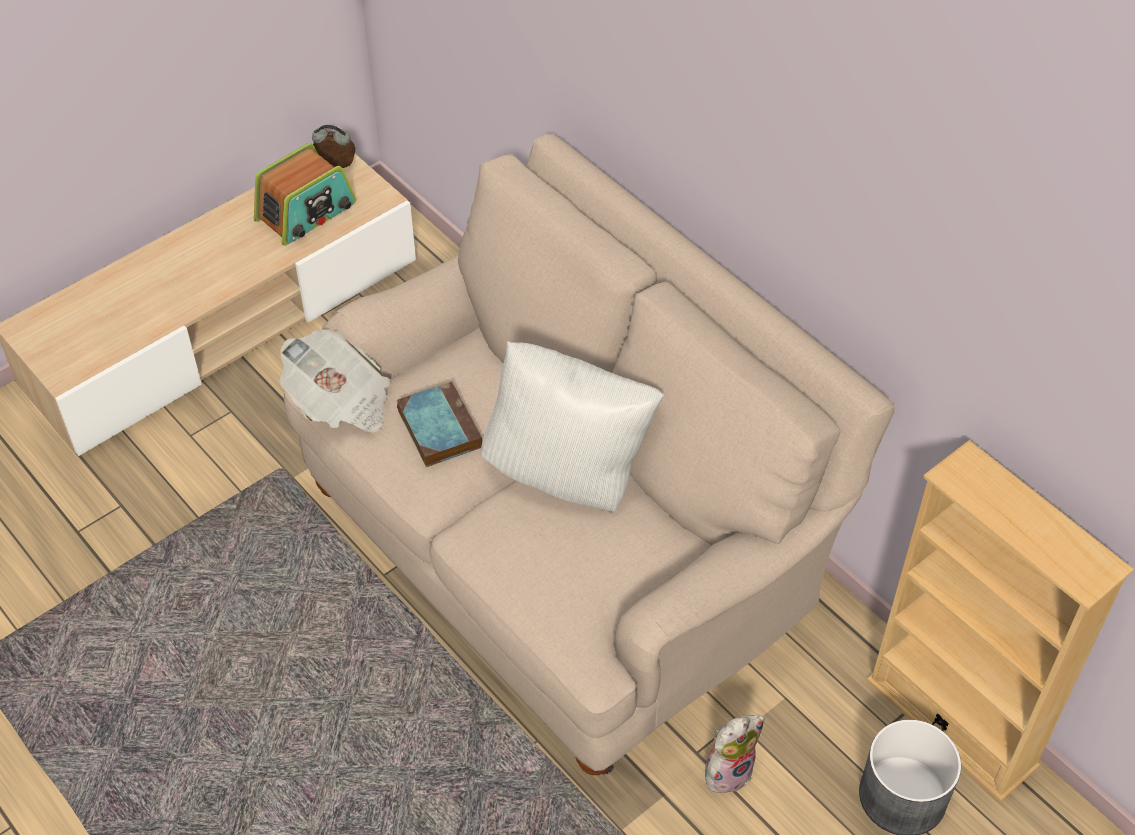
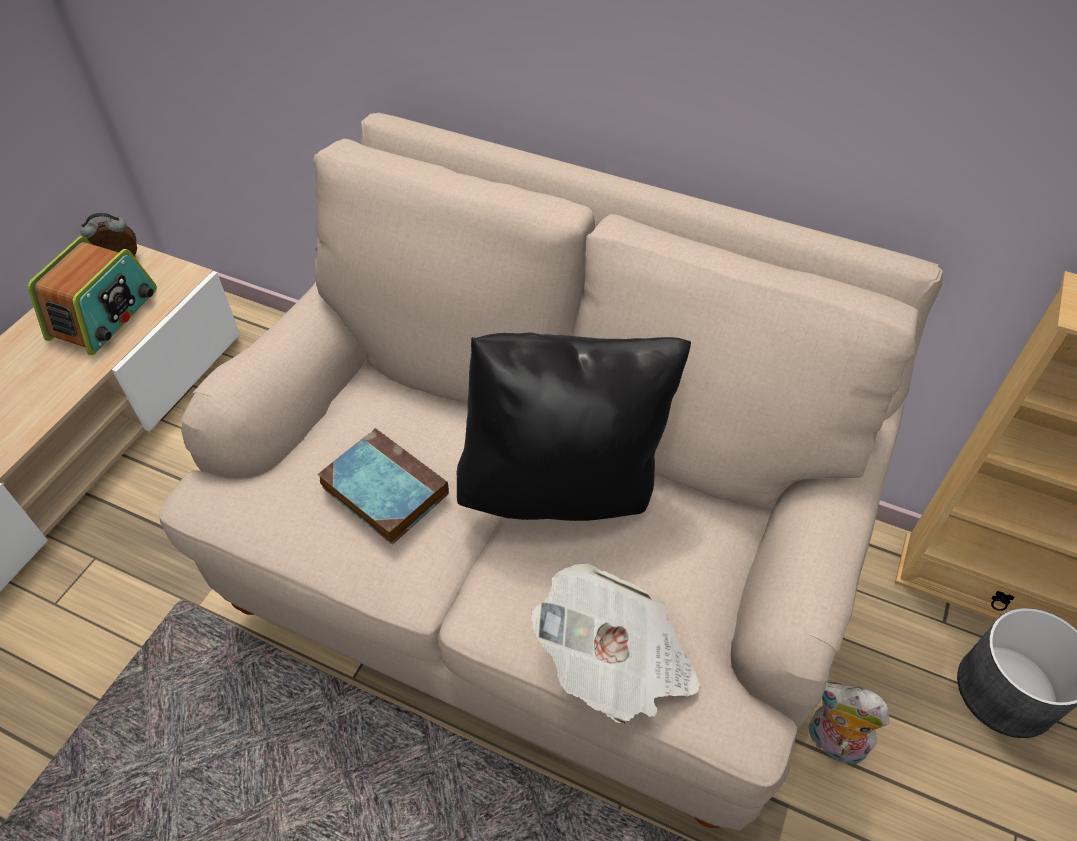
camera: 25 degrees left, 0 degrees up
(340, 402) = (241, 503): newspaper -> newspaper (616, 662)
(568, 474) = (564, 488): white pillow -> black pillow
(728, 770) = (832, 742): plush toy -> plush toy turned 90 degrees counterclockwise

